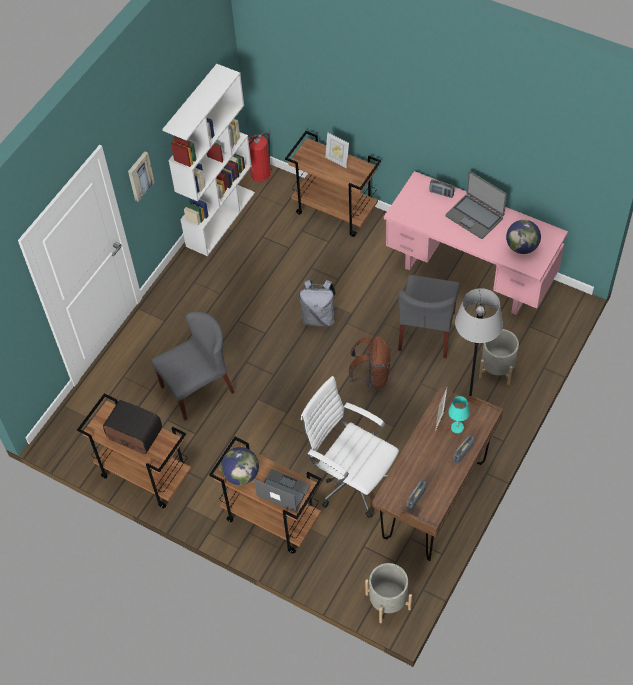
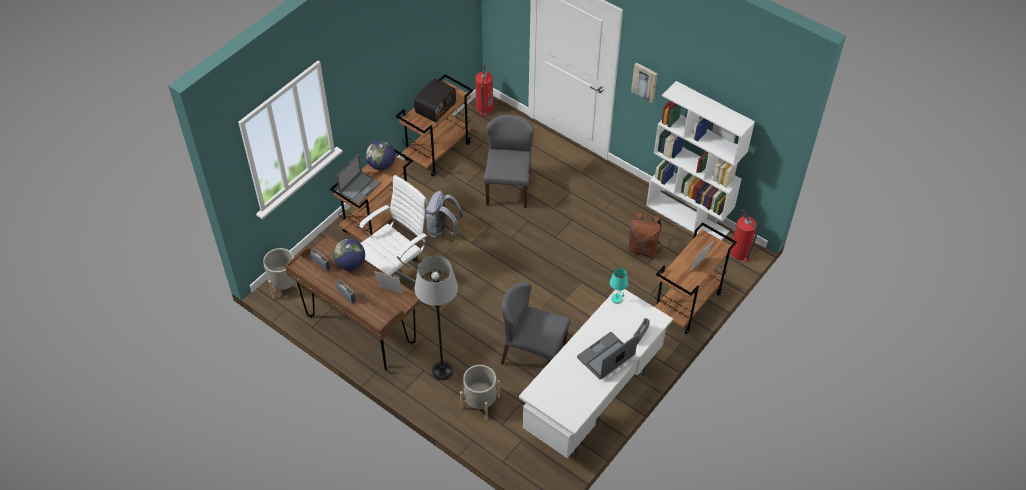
camera: 95 degrees right, 5 degrees down
(64, 436) = (484, 108): none -> fire extinguisher
(197, 389) = (508, 188): grey chair -> grey chair turned 150 degrees counterclockwise
(319, 317) = (564, 276): grey backpack -> grey backpack (442, 230)
(371, 377) = (493, 305): brown backpack -> brown backpack (643, 248)
(457, 427) = (378, 302): turquoise table lamp -> turquoise table lamp (617, 299)
(470, 274) = (593, 401): pink desk -> white desk
(522, 247) = (561, 388): globe -> globe (350, 264)

